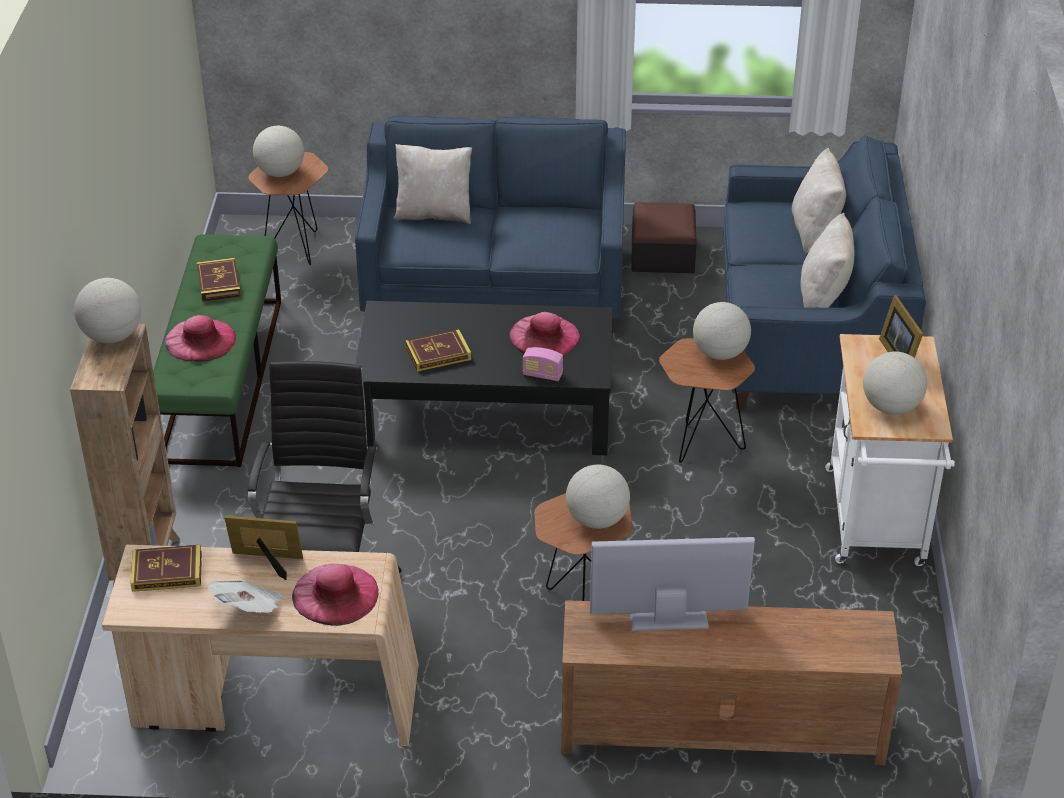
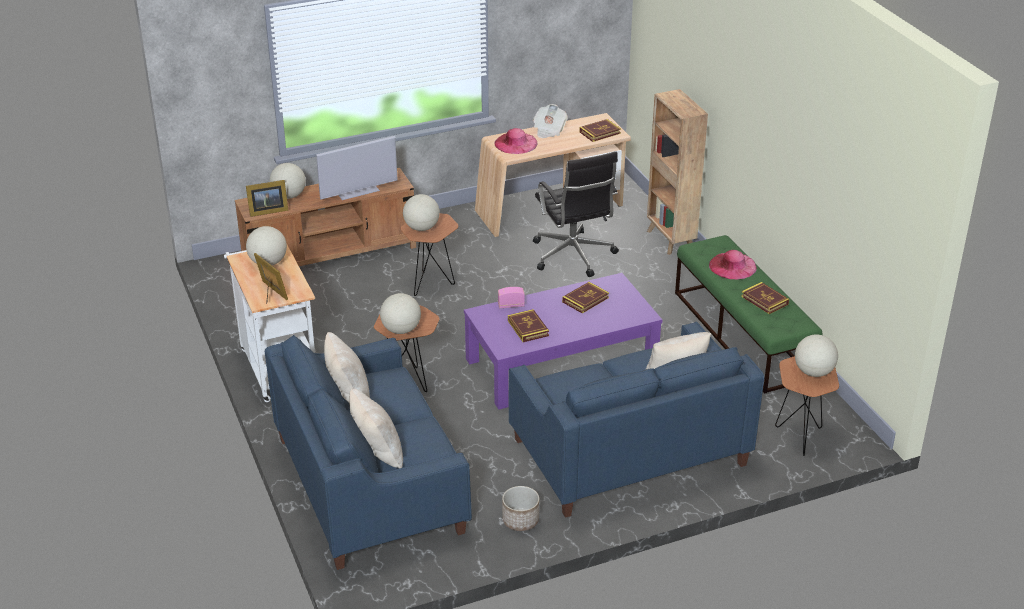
camera: 155 degrees right, 5 degrees down
(112, 336) = (690, 110): globe -> globe (289, 196)
(268, 562) = (558, 146): picture frame -> picture frame (267, 211)
(487, 410) = (560, 363): black coffee table -> purple coffee table
(544, 336) = (528, 328): pink hat -> book
(662, 254) = (520, 520): ottoman -> planter

